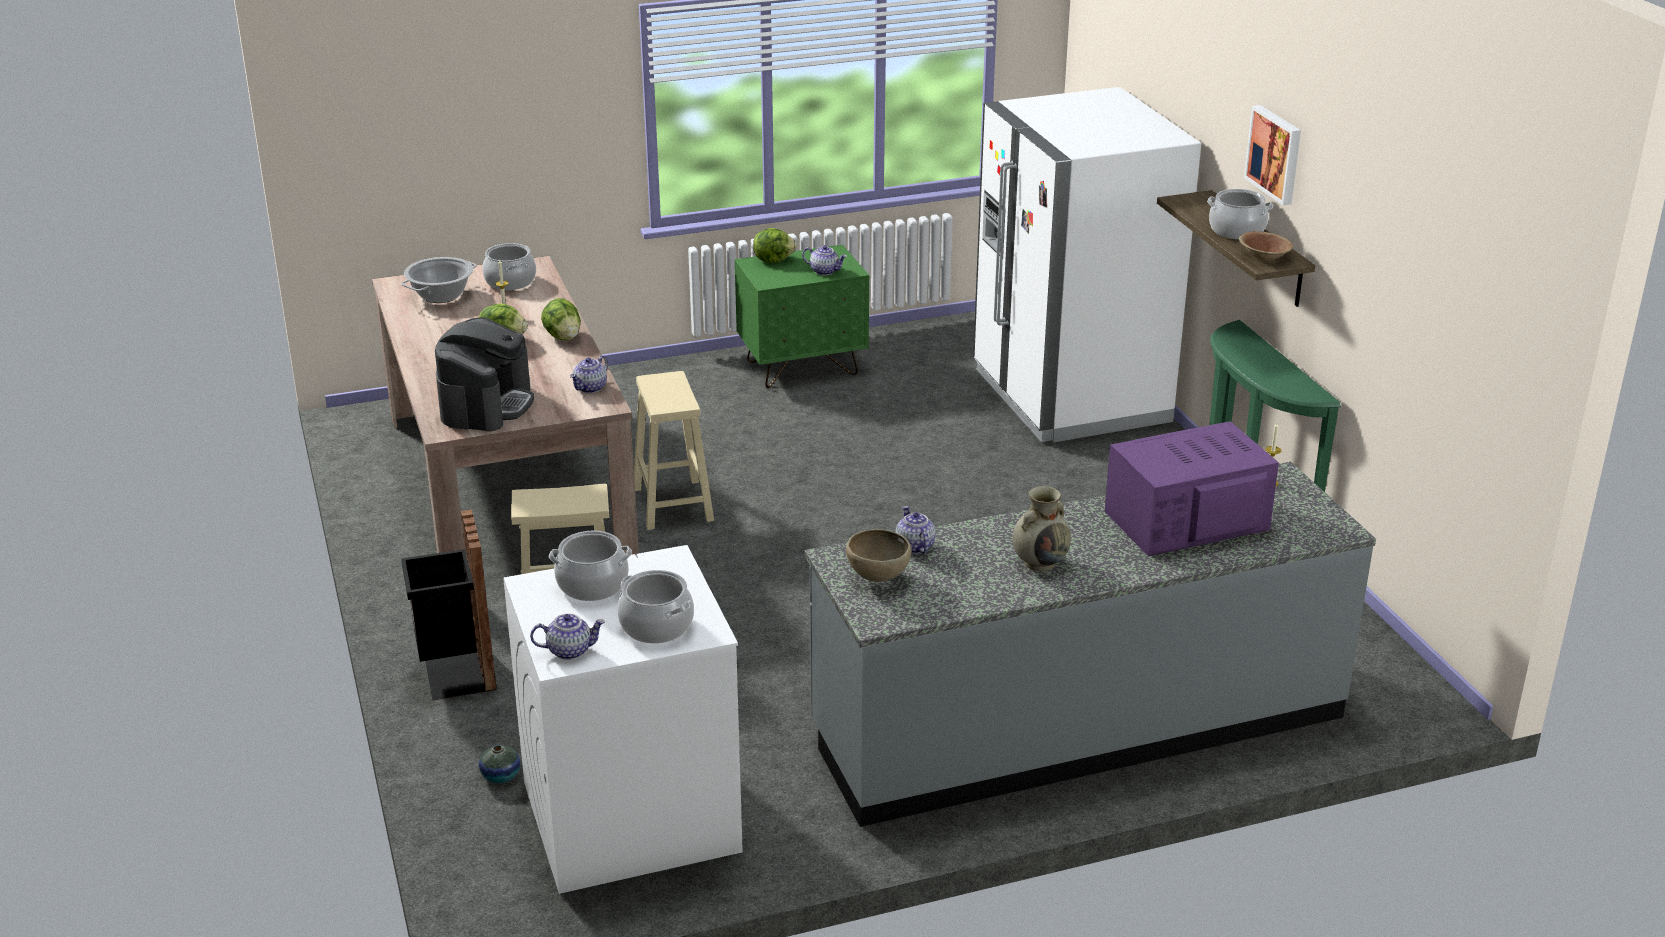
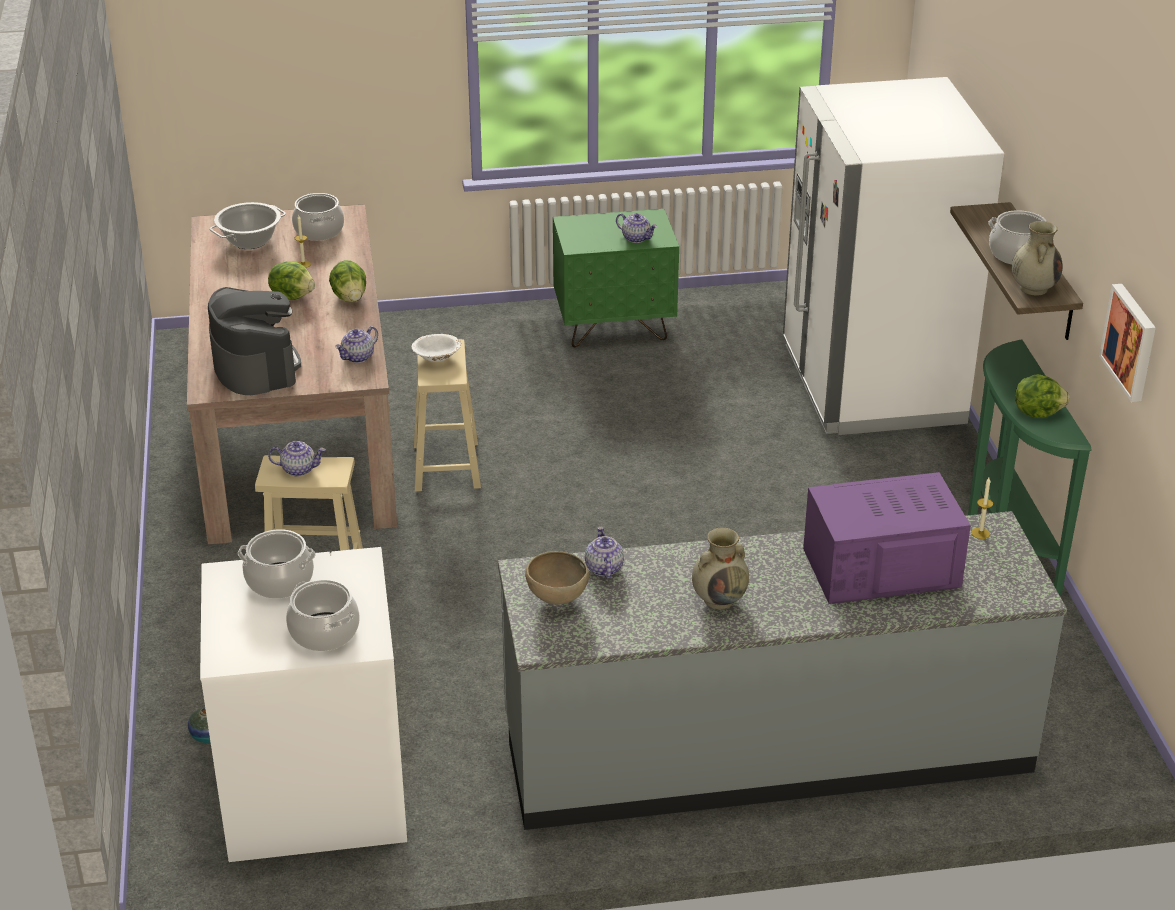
camera: 10 degrees right, 5 degrees up
(456, 675) = (196, 626): black trash can -> none
(486, 405) = (255, 367): coffee machine -> coffee machine turned 45 degrees counterclockwise
(570, 650) = (237, 649): teapot -> teapot (299, 469)
(661, 388) = (436, 357): none -> white bowl
(773, 260) = (590, 221): lettuce -> lettuce (1037, 412)
(1264, 256) = (1033, 288): brown bowl -> beige vase
(1275, 154) = (1060, 181): picture -> picture (1131, 342)

